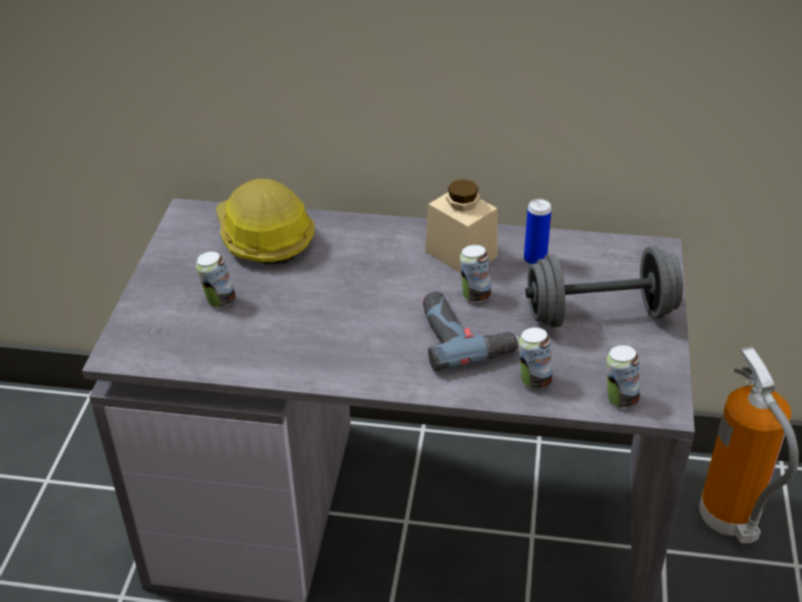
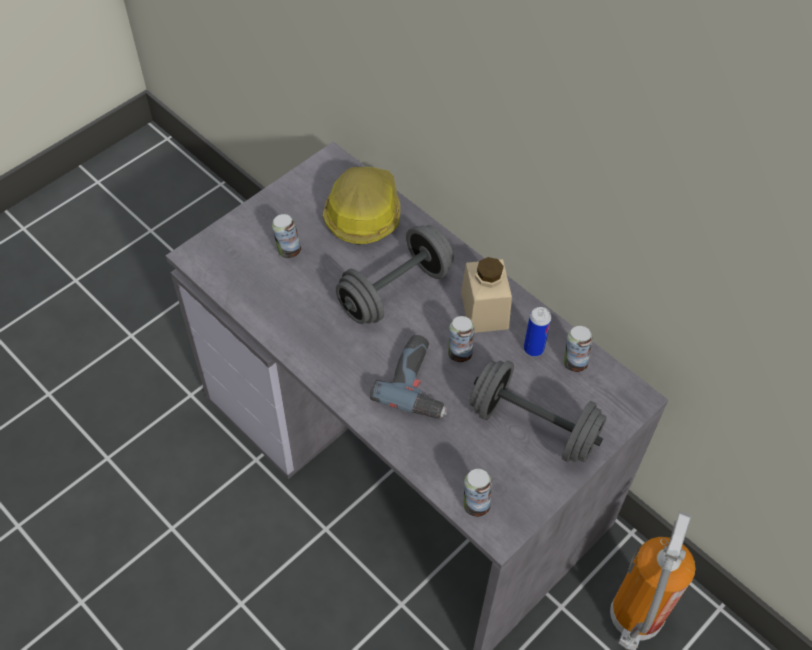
camera: 35 degrees right, 15 degrees up
(362, 280) = (395, 291): none -> grey dumbbell
(533, 380) = (431, 449): can -> can (574, 362)

